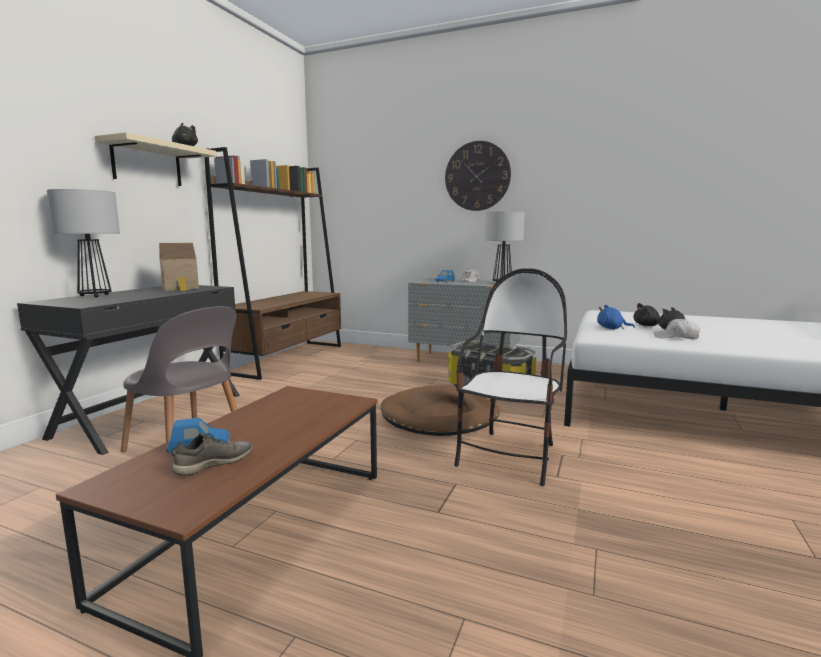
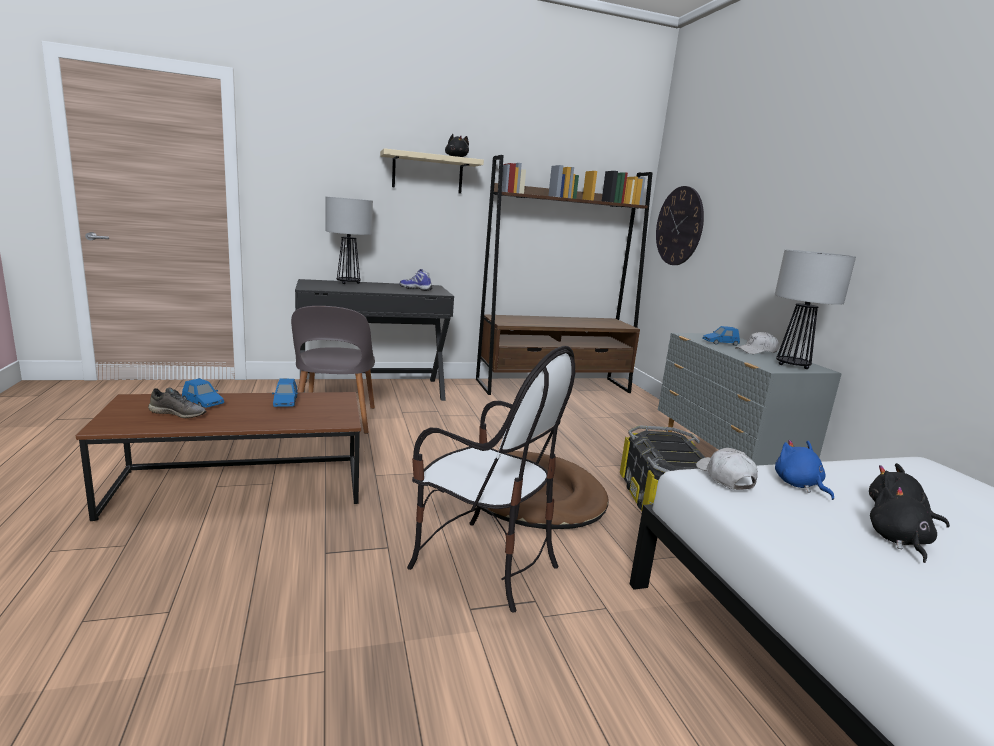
camera: 50 degrees right, 5 degrees up
(181, 288) = (416, 289): toy house -> shoe
(268, 412) = (285, 402): none -> blue toy car
(477, 176) = (823, 190): wall clock -> wall clock (679, 226)
(510, 457) = (483, 564): chair -> chair turned 45 degrees clockwise
(676, 337) = (847, 544): white cap -> white cap (724, 477)

